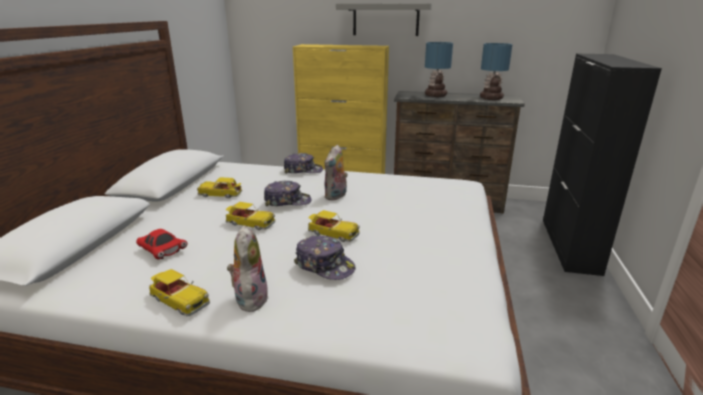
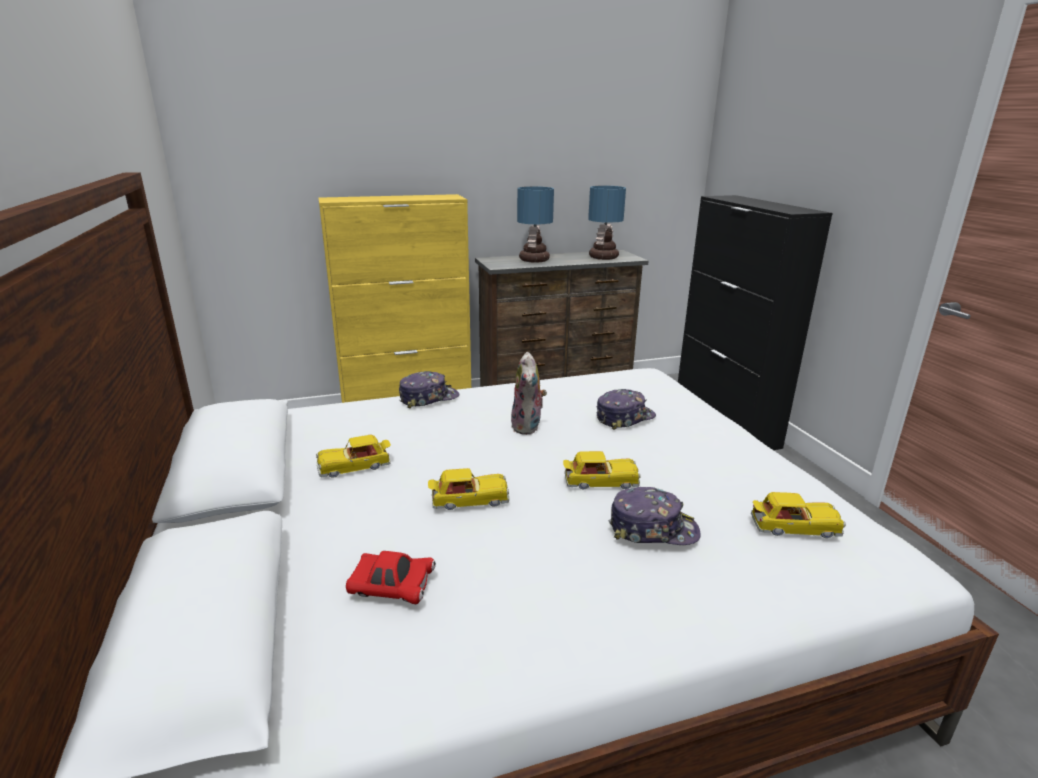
camera: 30 degrees left, 0 degrees up
(179, 300) = (532, 655): toy car -> toy car (793, 527)
(250, 298) = (621, 610): plush toy -> none
(287, 201) = (475, 451): cap -> cap (624, 417)
(385, 19) = (448, 156): grey shelf -> none

